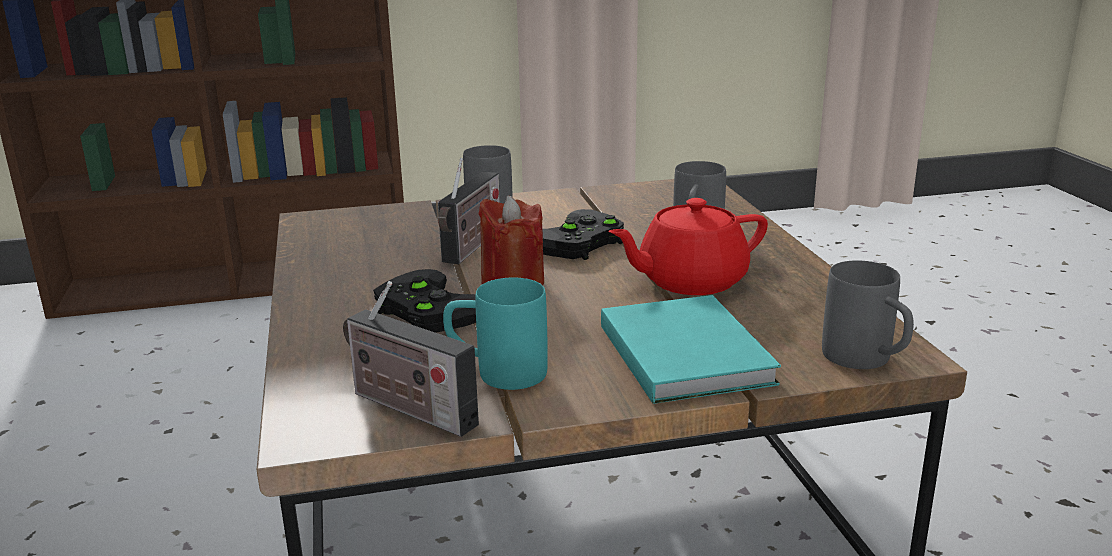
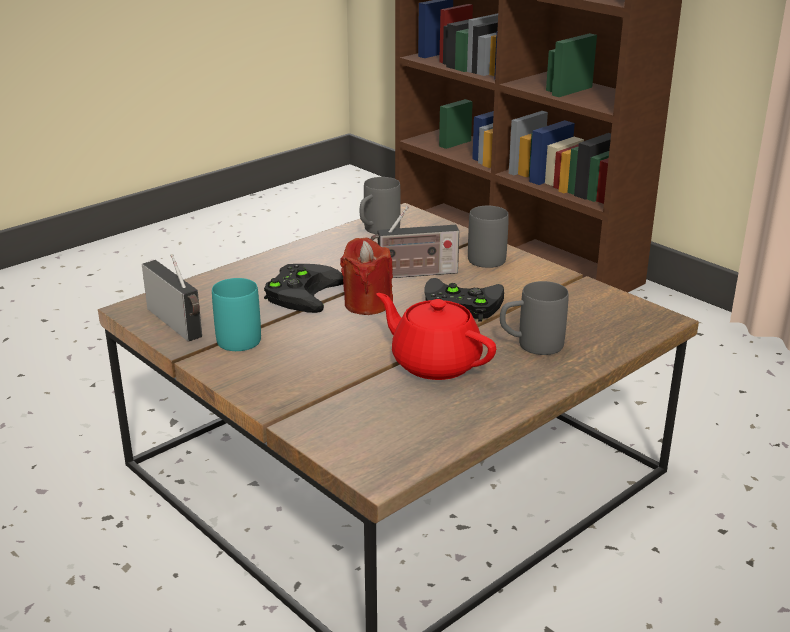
camera: 60 degrees right, 5 degrees up
(407, 408) = (177, 324): radio -> radio turned 135 degrees clockwise
(685, 352) = (313, 387): turquoise book -> none
(866, 361) = (356, 459): grey mug -> grey mug (377, 231)

